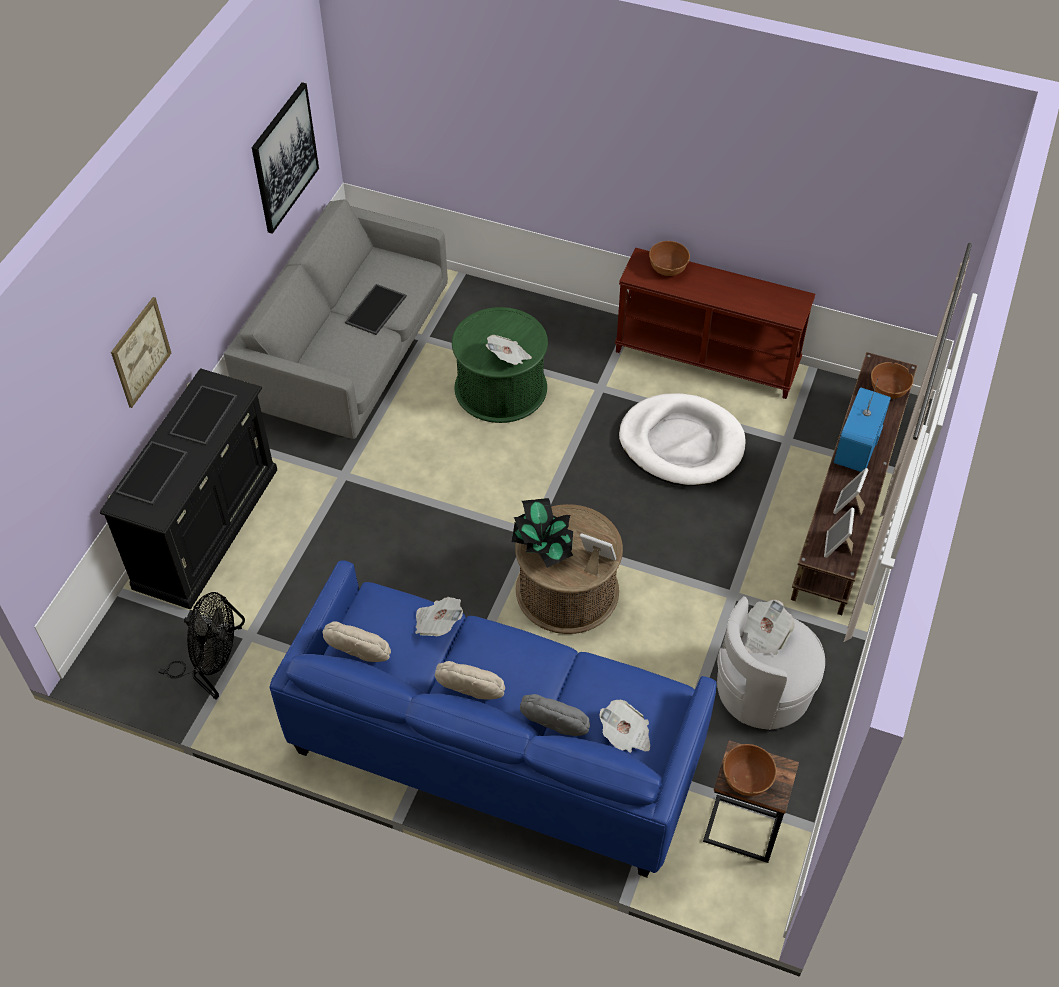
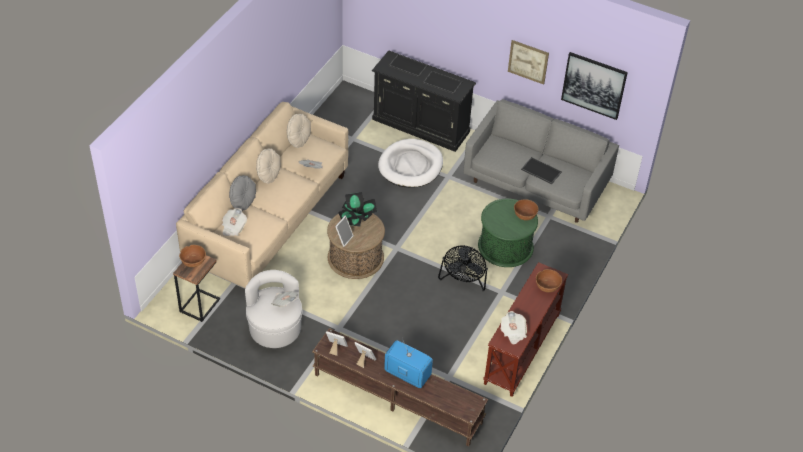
camera: 95 degrees right, 5 degrees down
(141, 352) = (450, 34): picture -> picture (528, 61)
(210, 662) = (340, 125): black fan -> black fan (462, 278)
(496, 746) = (270, 220): blue sofa -> beige sofa
(508, 358) = (494, 220): newspaper -> newspaper (513, 332)
(681, 443) = (452, 324): white dog bed -> white dog bed (410, 166)
(888, 390) = (453, 402): brown bowl -> brown bowl (525, 215)

